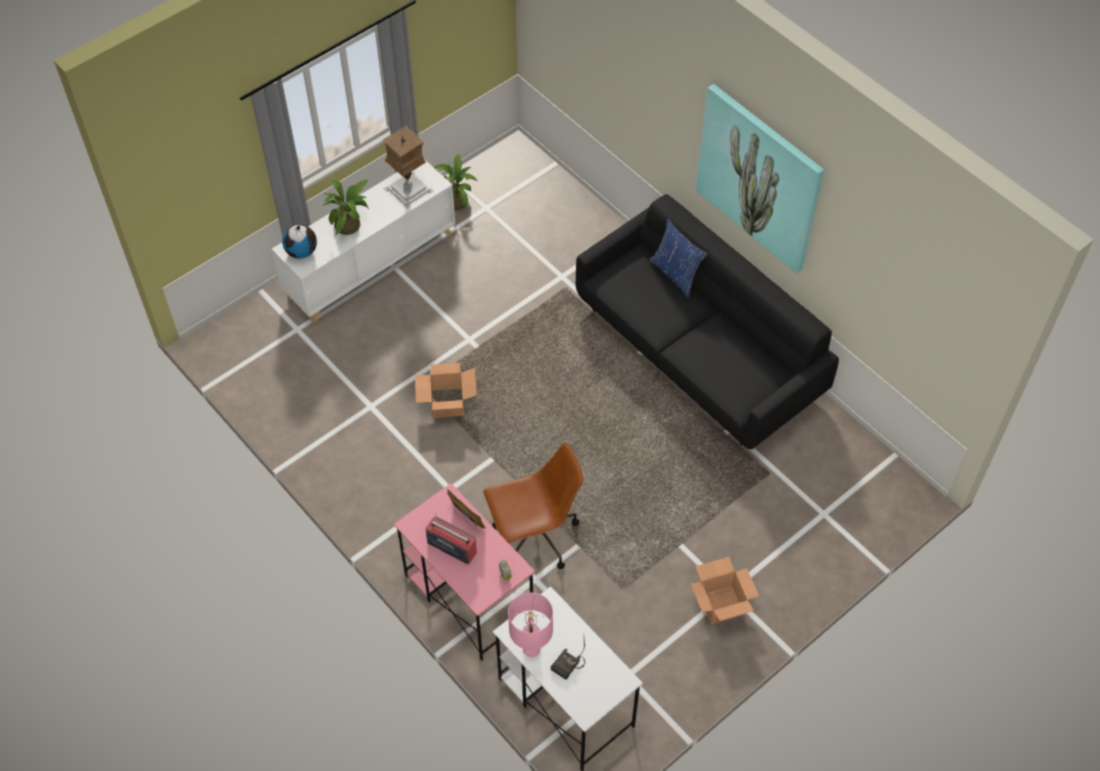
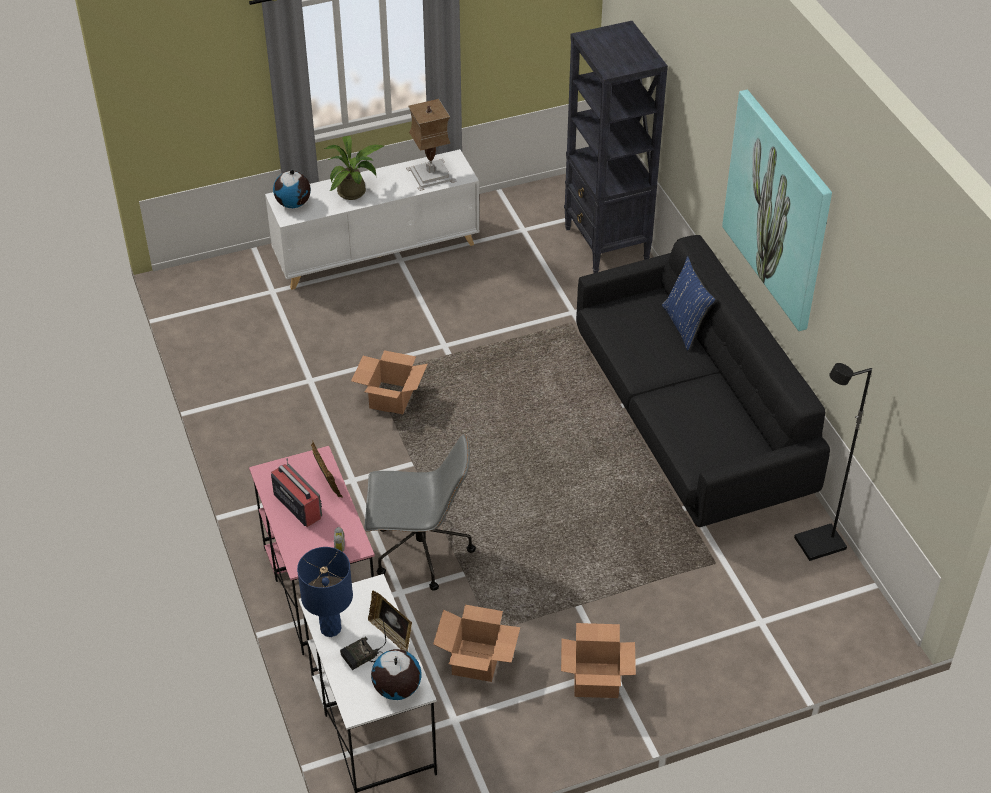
camera: 20 degrees right, 10 degrees down
(457, 200) = (496, 216): potted plant -> none
(531, 649) = (331, 628): pink table lamp -> blue table lamp
(534, 537) = (419, 552): brown office chair -> grey office chair
(562, 204) = (606, 245): none -> black bookcase
(582, 638) = (391, 634): none -> picture frame
(608, 684) = (397, 689): none -> globe
(621, 618) = (476, 660): none -> cardboard box
(841, 432) = (819, 545): none -> black floor lamp

